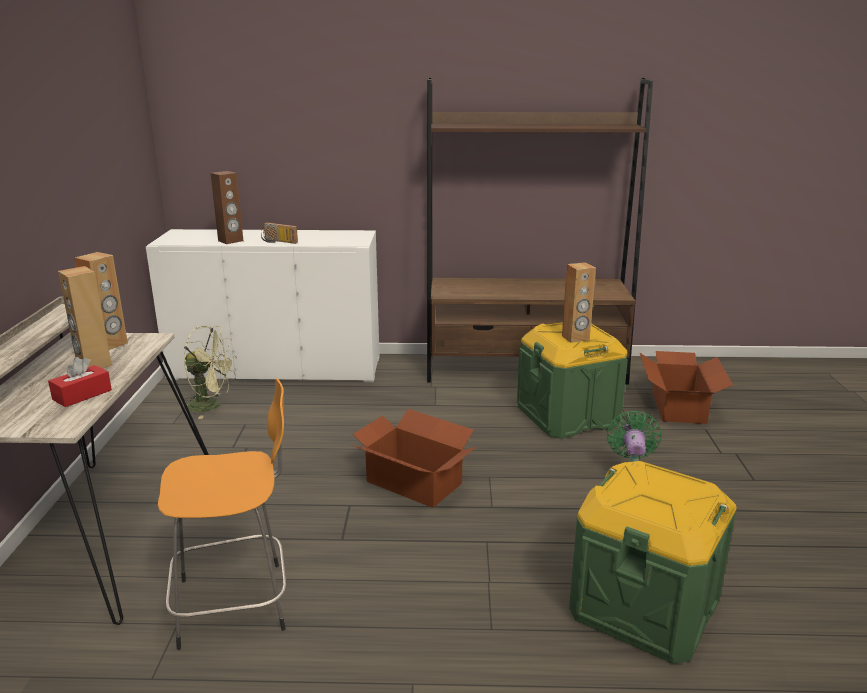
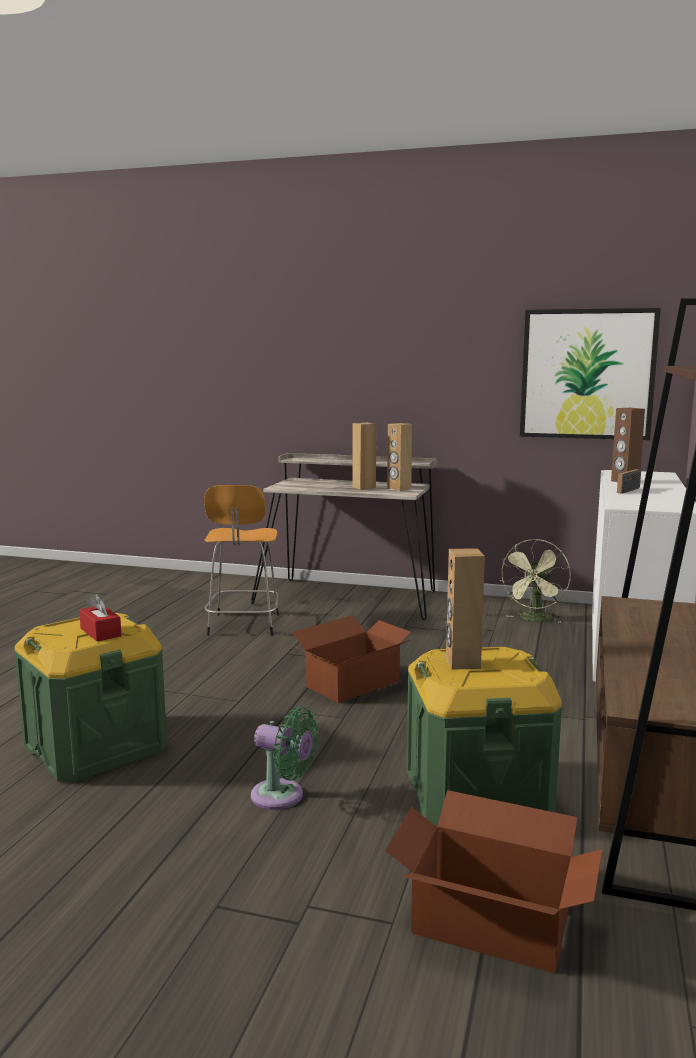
camera: 105 degrees right, 10 degrees down
(82, 395) = (317, 487): red tissue box -> red tissue box (100, 632)
(114, 148) = (587, 374): none -> picture

